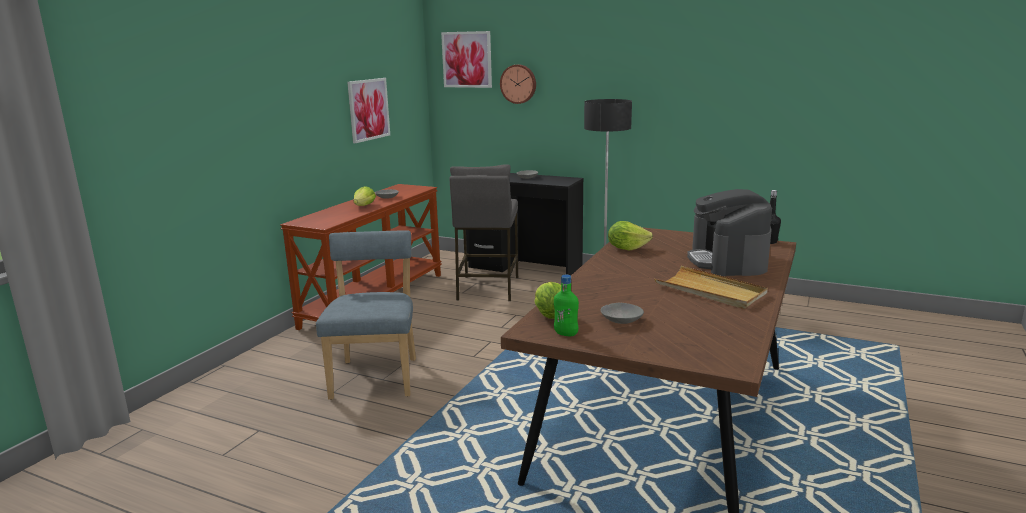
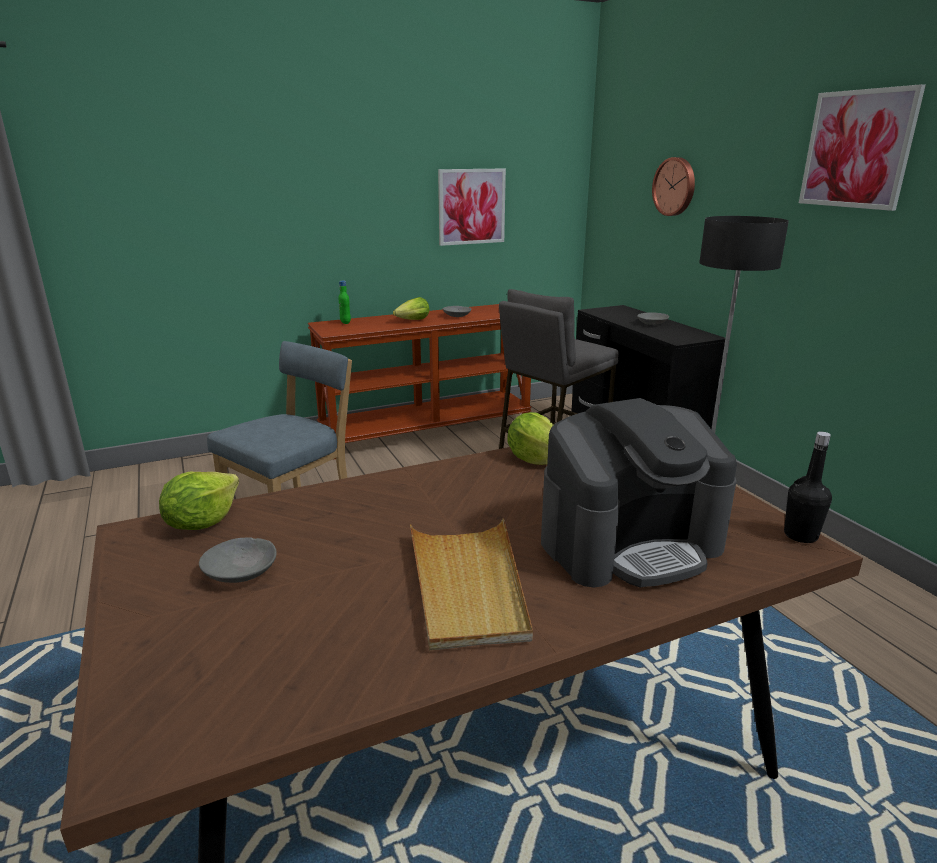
camera: 40 degrees right, 5 degrees up
(467, 59) = (627, 149): picture -> picture (857, 149)
(566, 334) = (144, 558): green bottle -> green bottle (345, 322)
(727, 261) = (630, 543): coffee machine -> coffee machine turned 150 degrees counterclockwise

